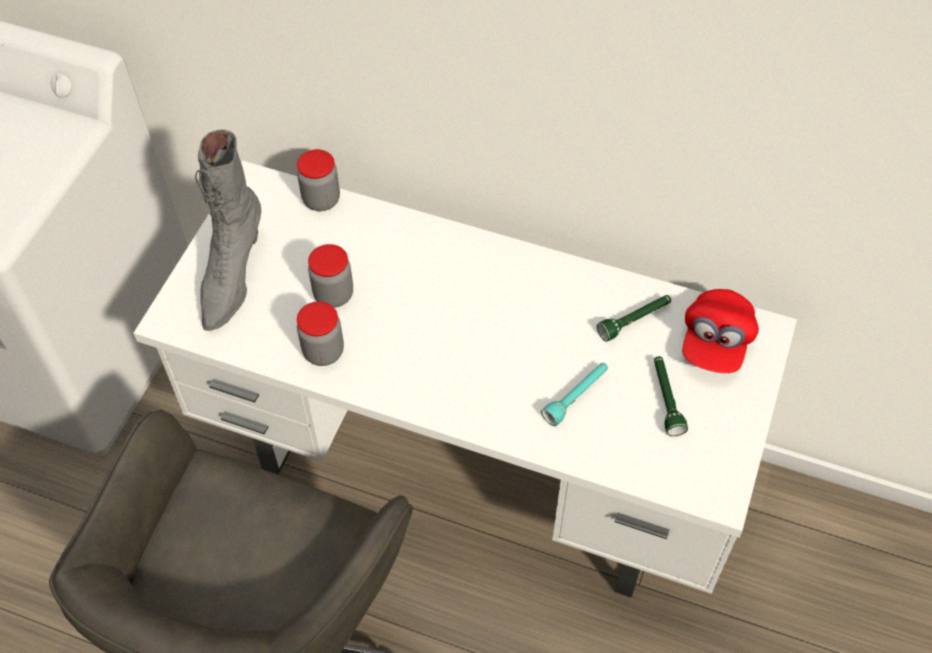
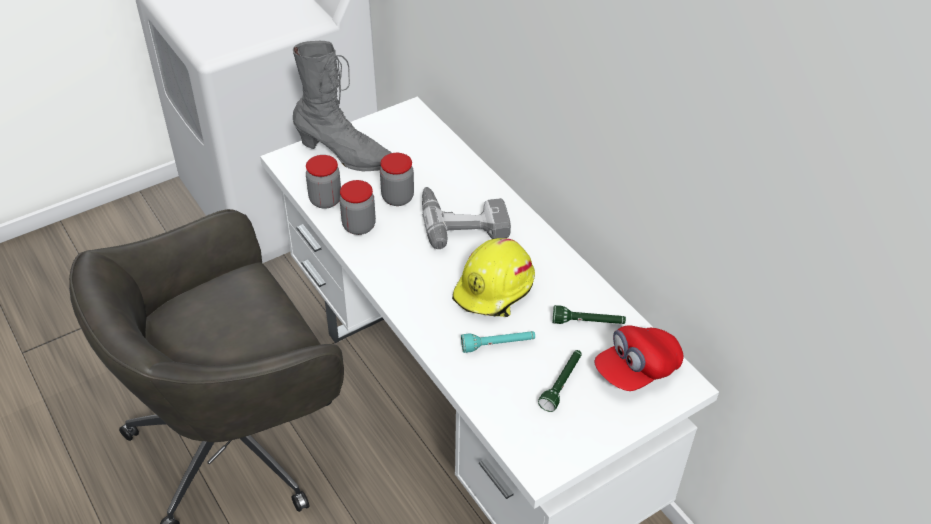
camera: 35 degrees right, 10 degrees down
(232, 277) = (346, 156): grey boot -> grey boot turned 120 degrees counterclockwise
(321, 200) = (444, 141): jar -> jar (325, 200)
(423, 281) = (463, 220): none -> power drill
(521, 339) = (495, 289): none -> yellow hard hat

